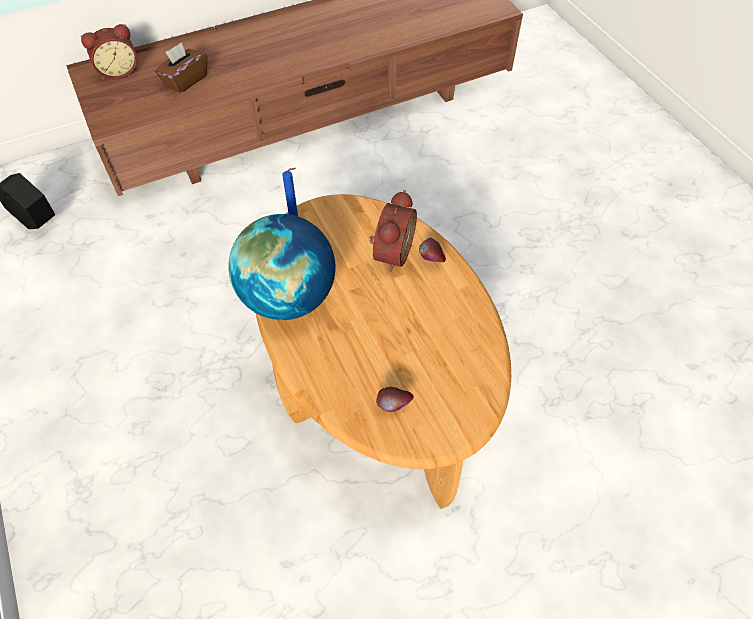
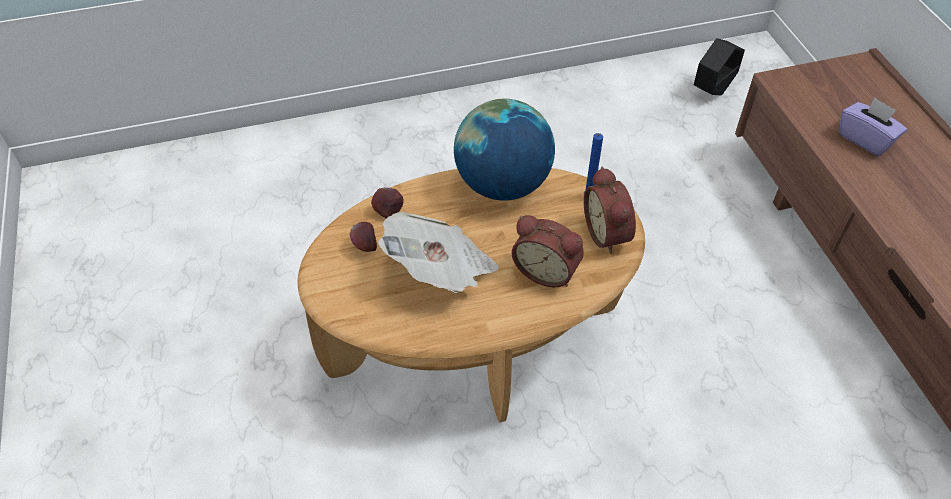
camera: 100 degrees right, 5 degrees down
(118, 71) = (874, 87): alarm clock -> alarm clock (609, 233)
(185, 80) = (865, 139): brown tissue box -> purple tissue box
(409, 332) = (440, 270): none -> newspaper
(431, 260) = (530, 305): apple -> apple (389, 211)

